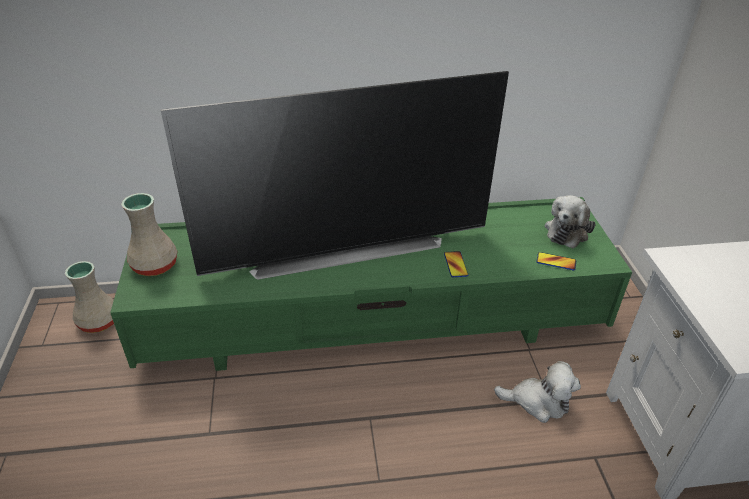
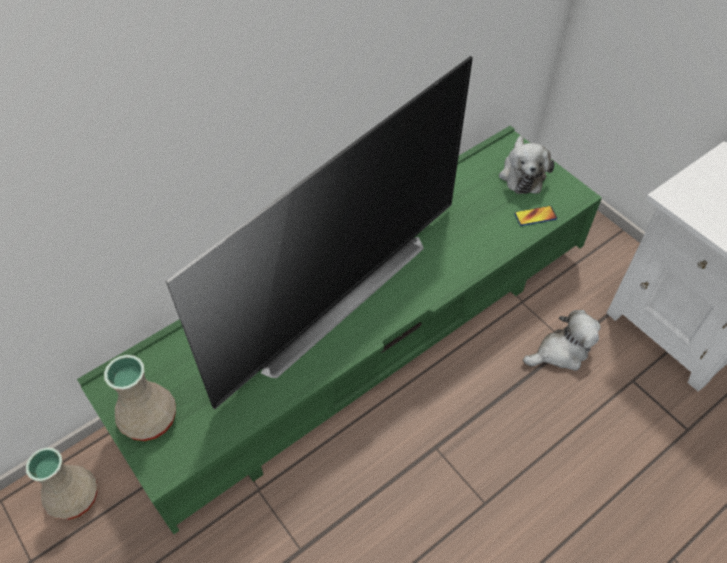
camera: 30 degrees left, 15 degrees up
(455, 265) = (452, 263): phone -> none

